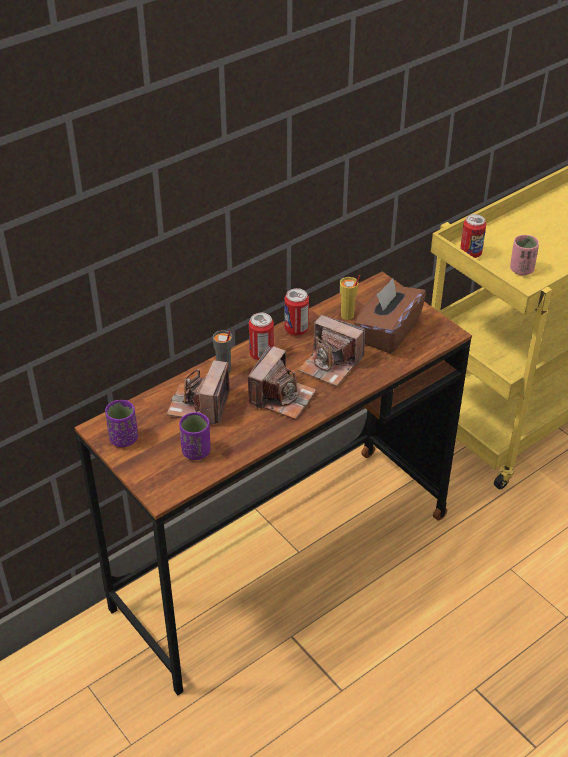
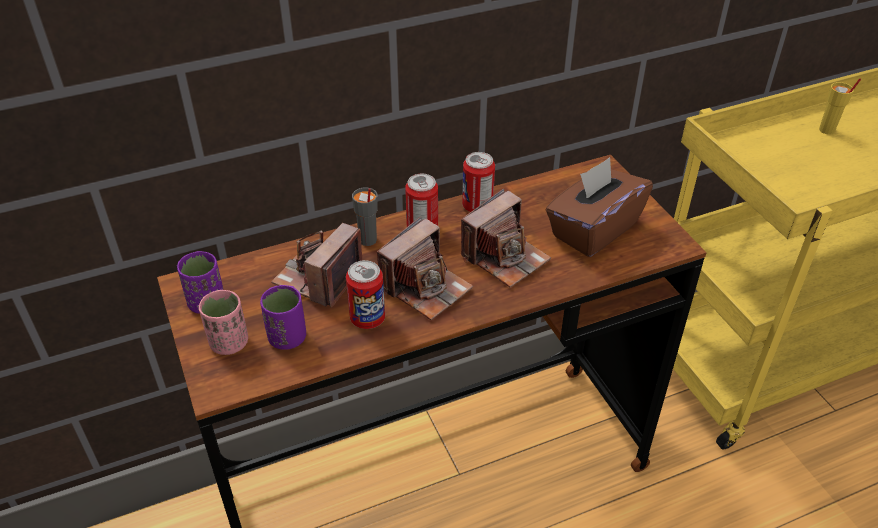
camera: 15 degrees right, 0 degrees up
(330, 364) = (504, 257): camera -> camera turned 90 degrees counterclockwise
(347, 316) = (548, 200): yellow cup -> yellow cup (827, 130)
(470, 253) = (732, 151): can -> can (367, 319)
(521, 270) = (795, 181): pink cup -> pink cup (229, 343)

